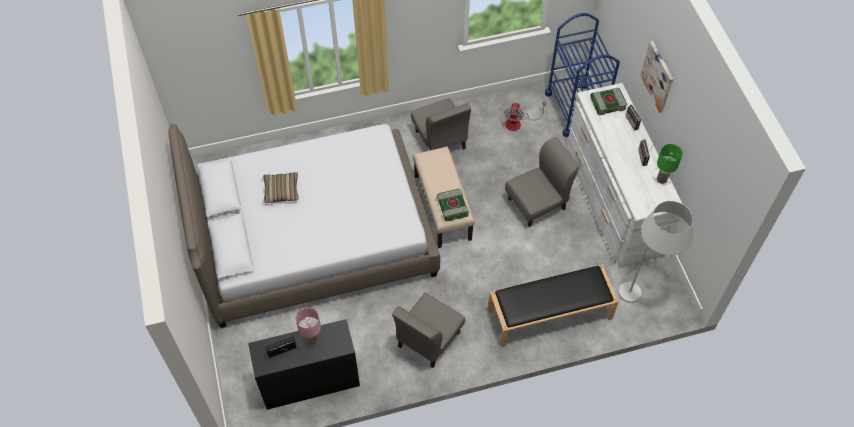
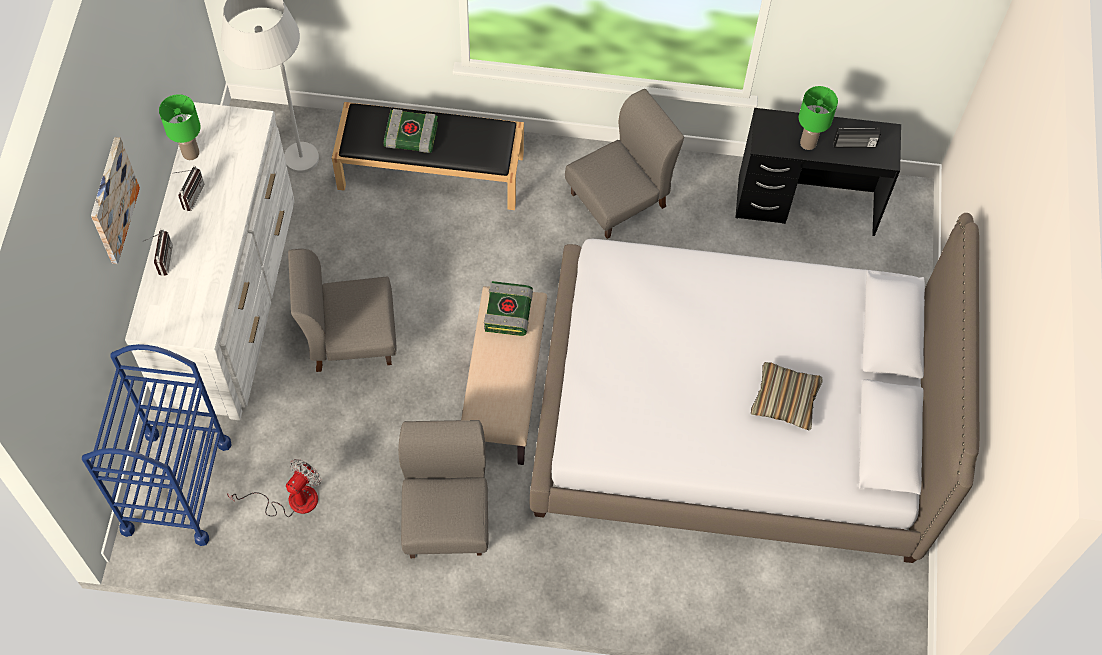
camera: 160 degrees left, 5 degrees up
(311, 340) = (808, 143): pink table lamp -> green table lamp
(608, 103) = (178, 309): book -> book (410, 136)

